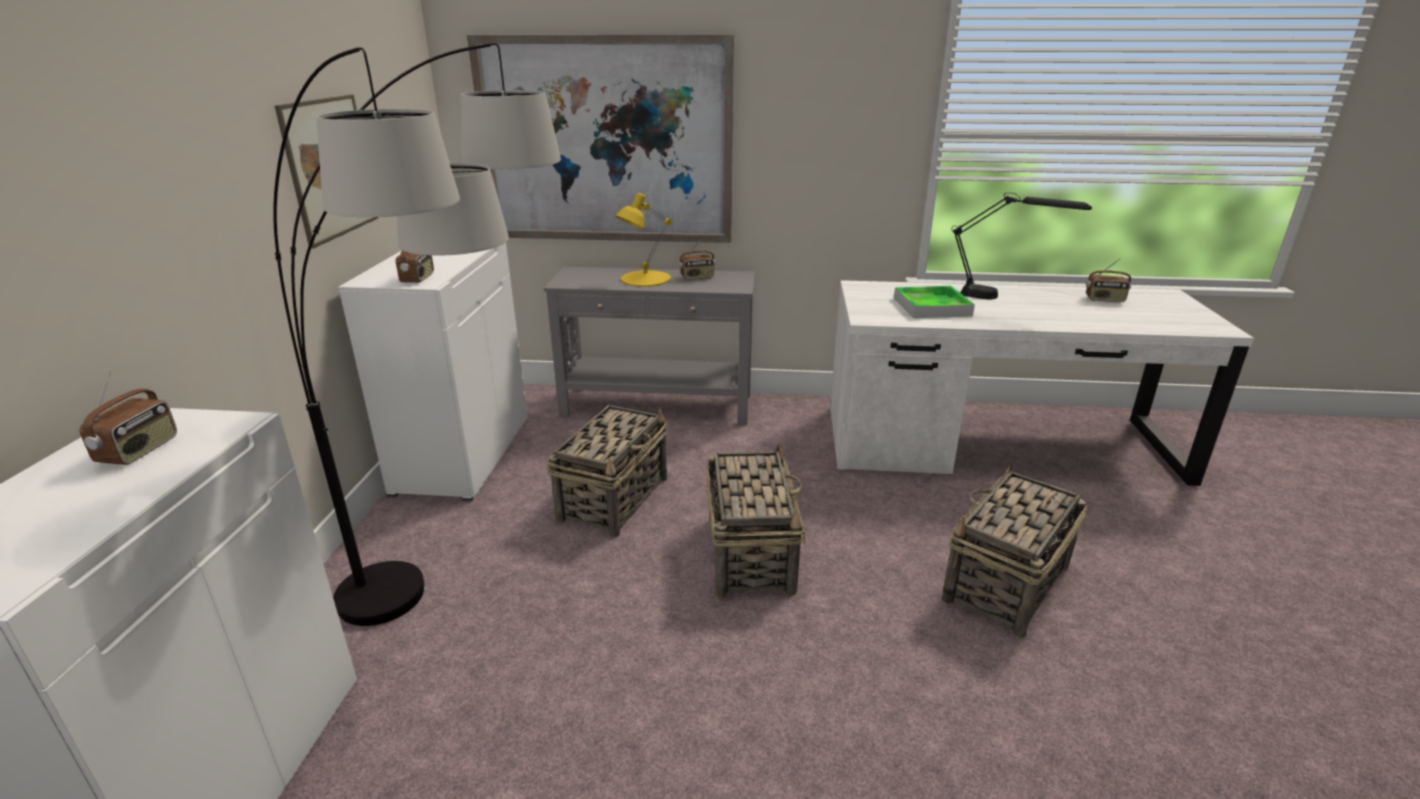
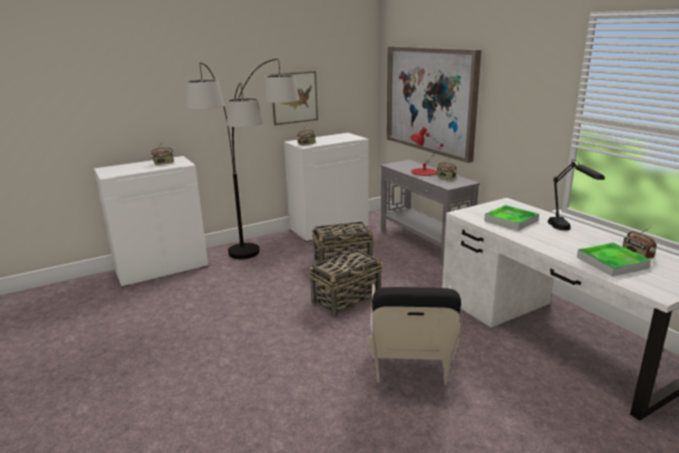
camera: 55 degrees right, 5 degrees down
(644, 279) = (423, 172): yellow table lamp -> red table lamp
(1005, 584) = (411, 366): basket -> black armchair
(1119, 315) = (612, 262): none -> tray

